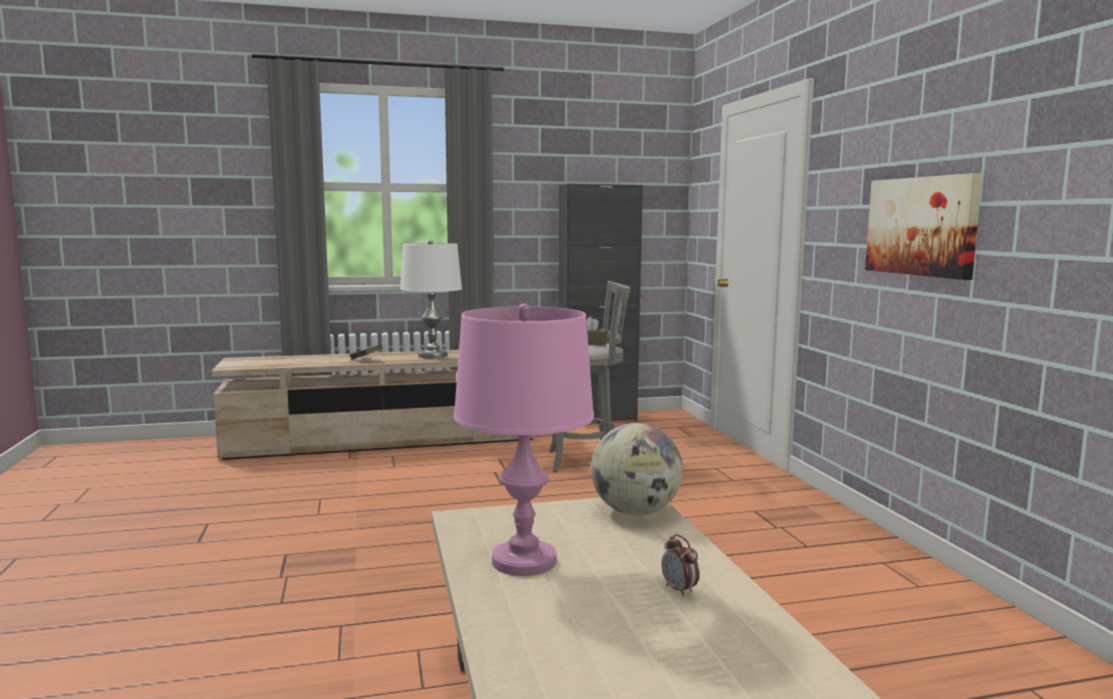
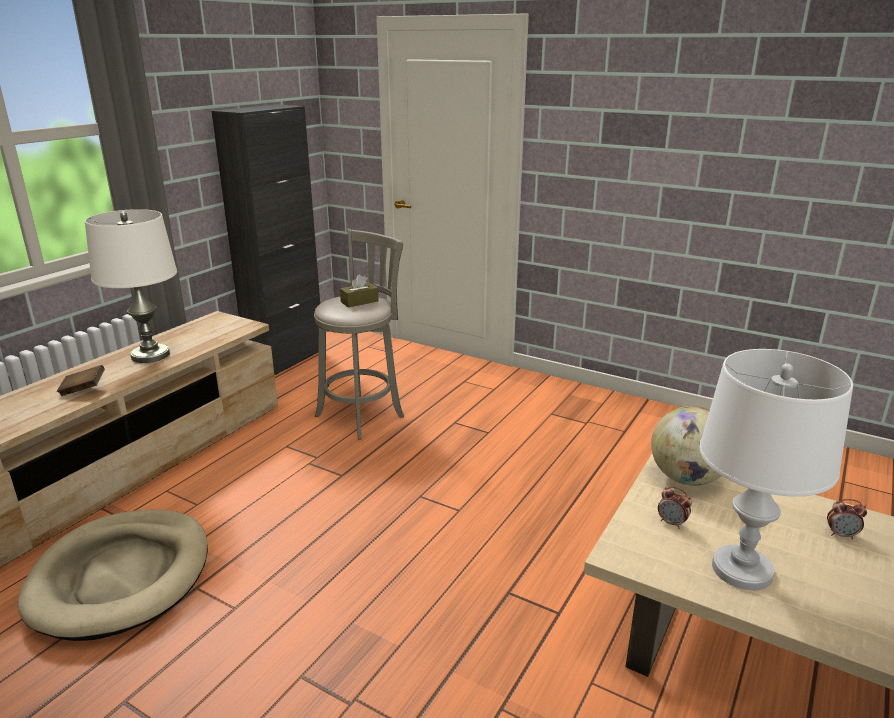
camera: 45 degrees left, 15 degrees up
(301, 480) = (121, 577): none -> beige dog bed
(524, 561) = (741, 569): pink table lamp -> white table lamp
(546, 523) = (672, 523): none -> alarm clock
(921, 226) = (678, 168): picture -> none

